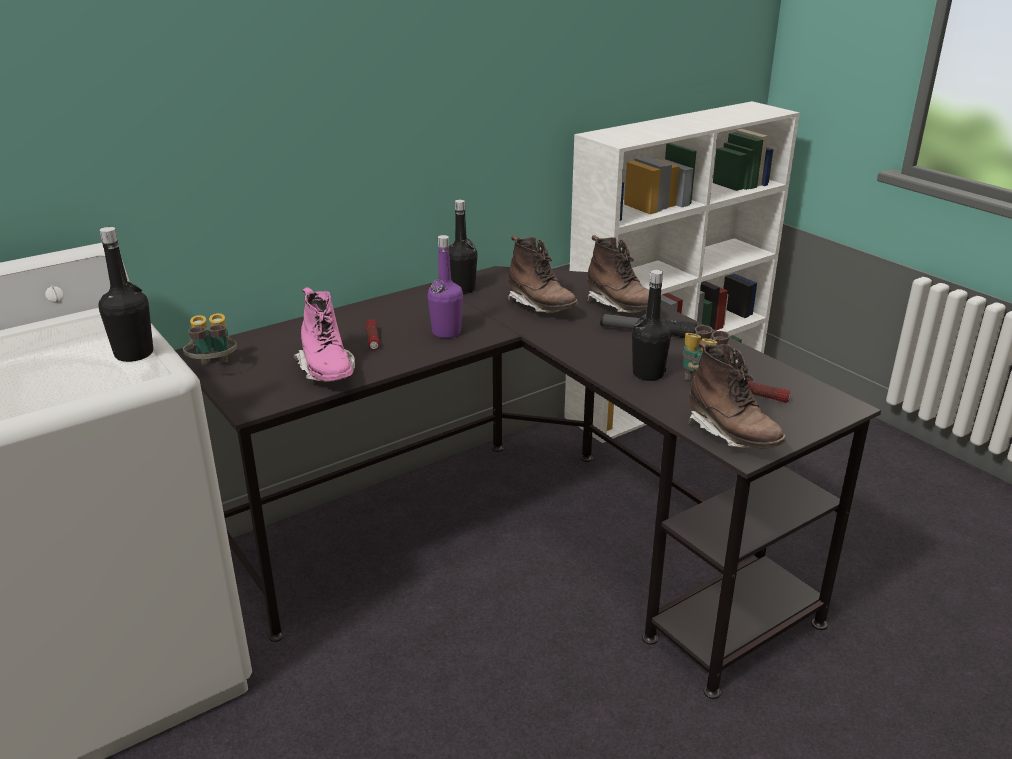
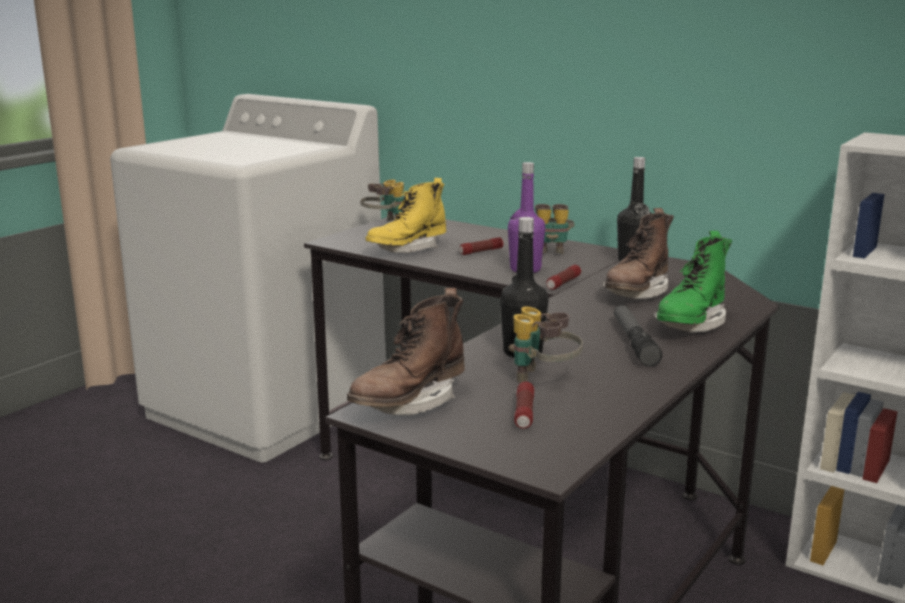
camera: 70 degrees right, 10 degrees down
(134, 354) = (263, 157): black bottle -> none
(327, 372) = (407, 249): pink boot -> yellow boot
(399, 311) = (550, 250): none -> binoculars
(497, 326) = (563, 283): none -> flashlight
(620, 307) = (690, 324): brown boot -> green boot

